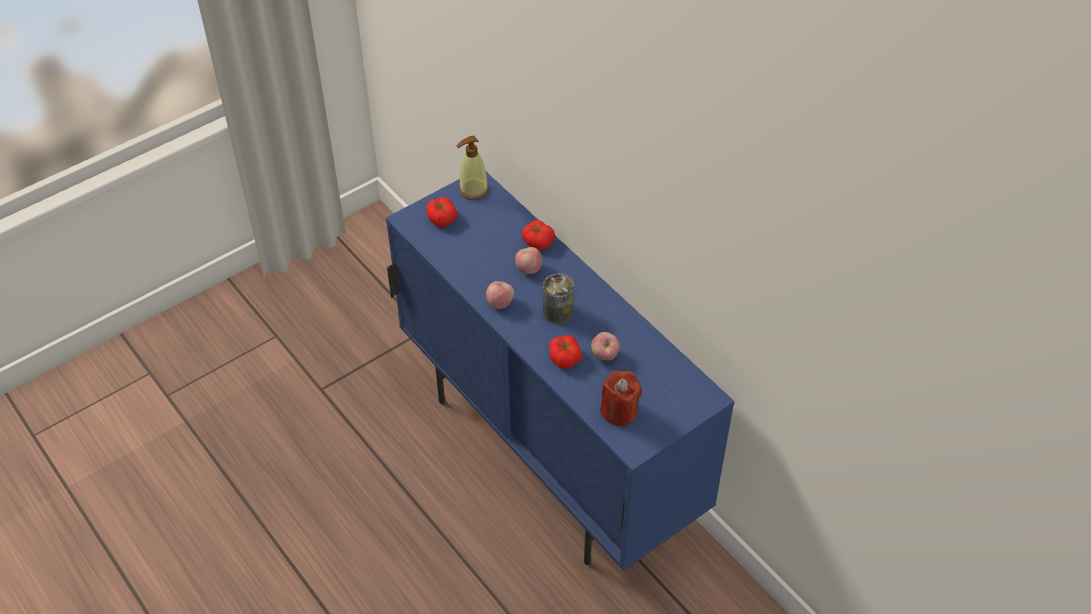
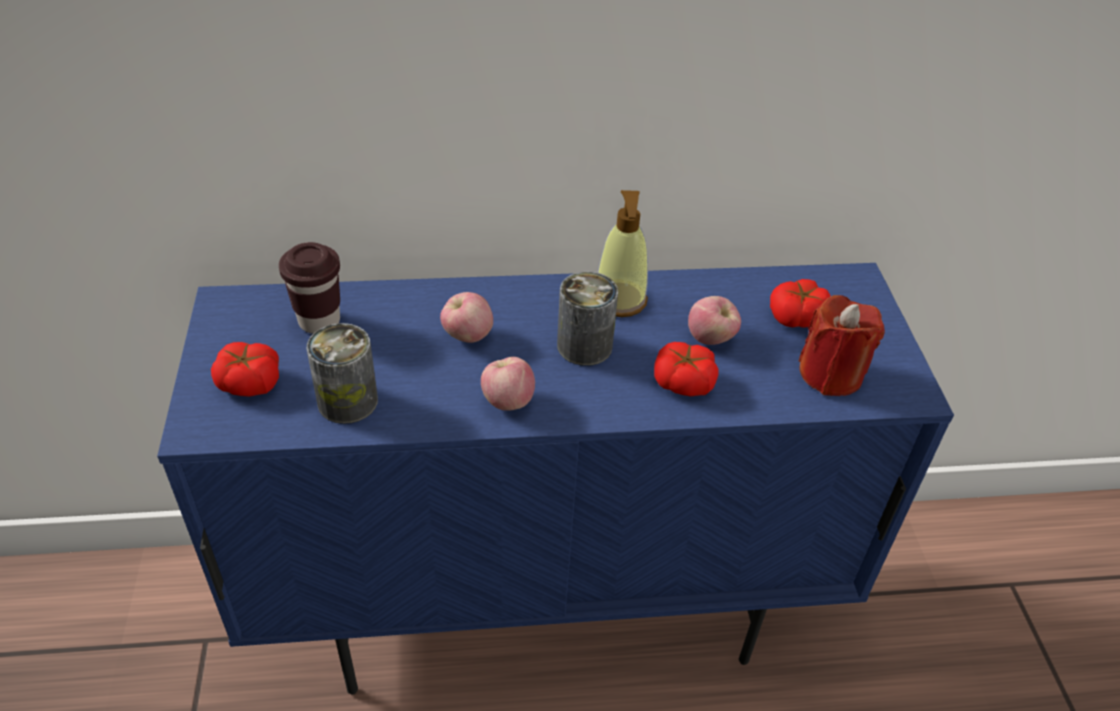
camera: 60 degrees left, 5 degrees down
(457, 253) = (347, 401): none -> can
(473, 190) = (235, 317): soap dispenser -> soap dispenser (619, 300)
(494, 217) = (319, 321): none -> brown cup
(538, 241) = (422, 300): tomato -> tomato (797, 317)

